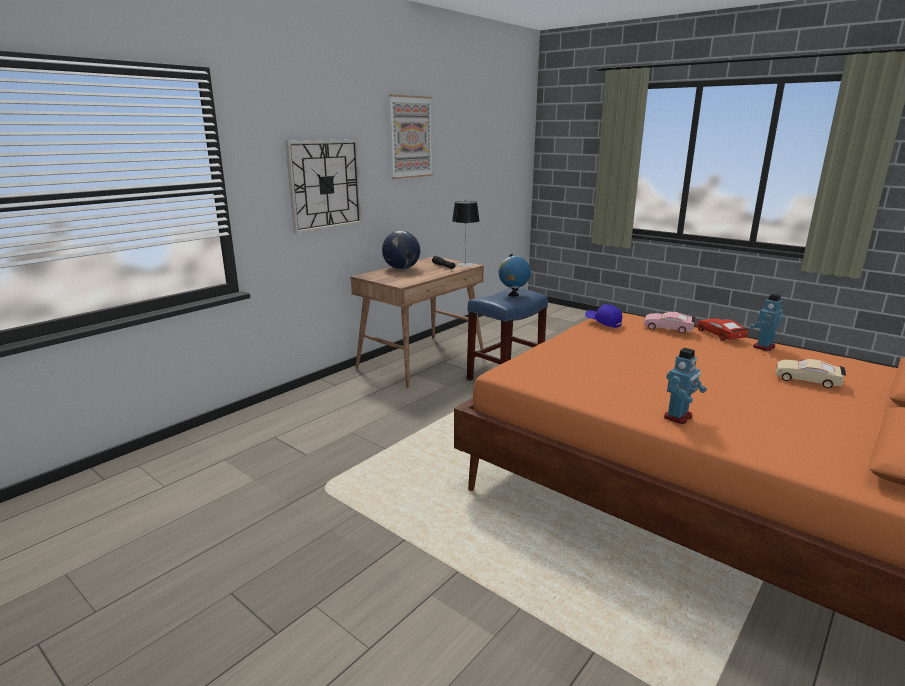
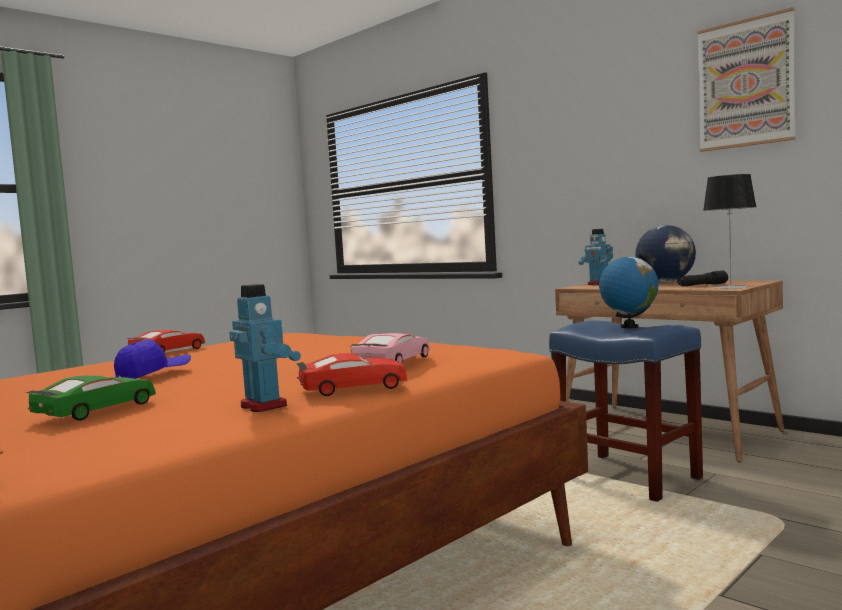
camera: 95 degrees right, 15 degrees down
(325, 185) = (591, 166): wall clock -> none
(603, 322) = (441, 344): blue cap -> blue cap (153, 376)
(613, 405) = (167, 351): none -> red toy car
(678, 417) = (109, 364): toy robot -> toy robot (598, 284)
(807, 379) = (95, 410): beige toy car -> green toy car

